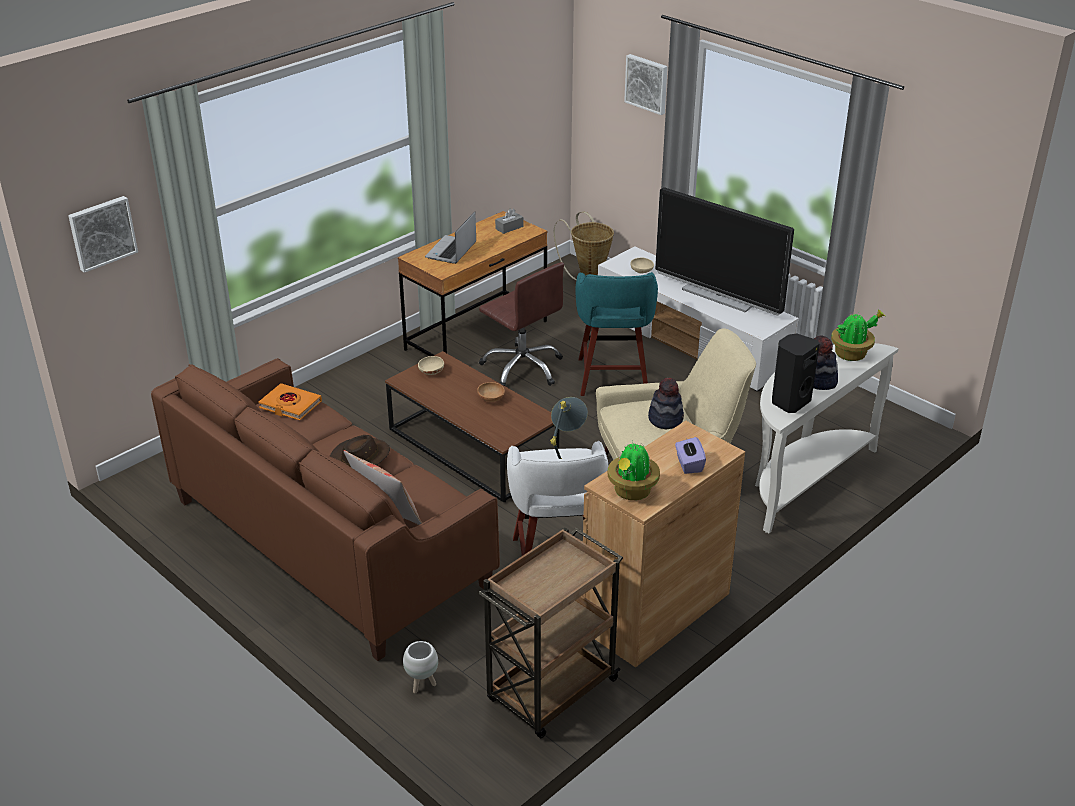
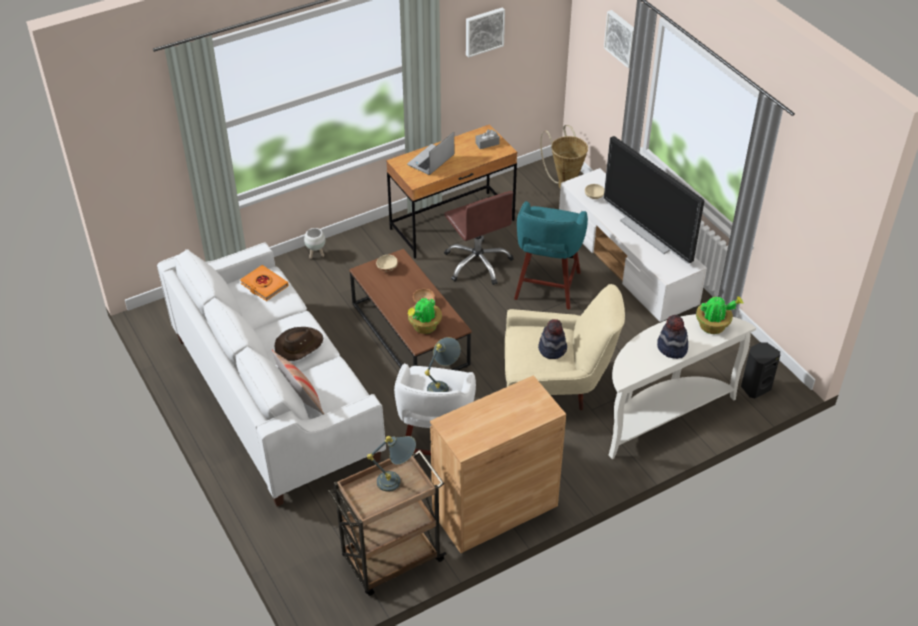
camera: 15 degrees right, 10 degrees up
(102, 233) = (132, 139): picture -> picture (484, 31)
(329, 541) = (275, 397): brown sofa -> white sofa
(421, 684) = (301, 533): white planter -> white planter (316, 254)
(562, 567) = (397, 481): none -> grey table lamp
(632, 492) = (462, 434): potted plant -> potted plant (424, 327)
(689, 464) = (517, 417): purple tissue box -> none
(789, 402) = (638, 364): black speaker -> black speaker (754, 387)

